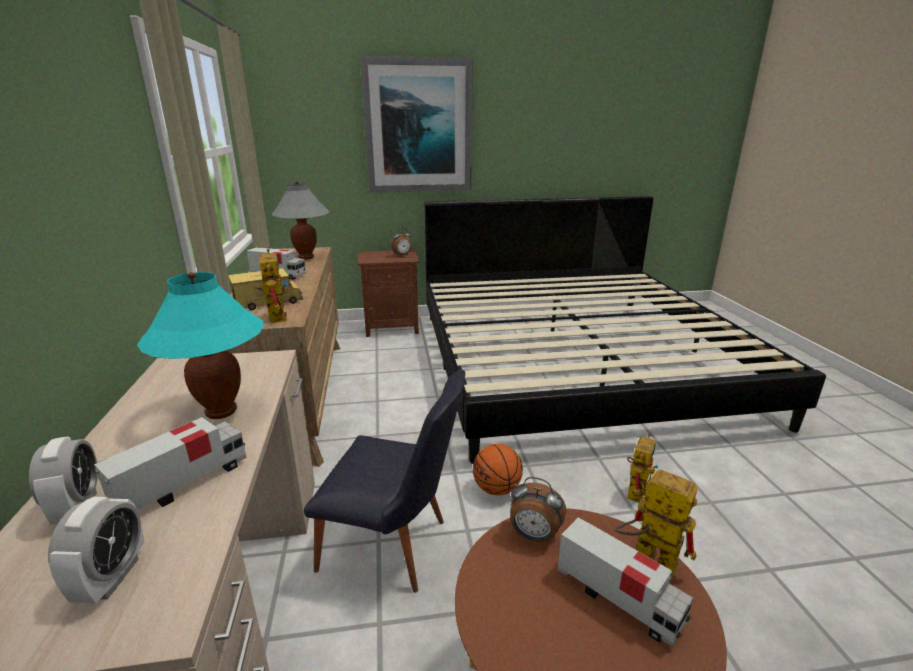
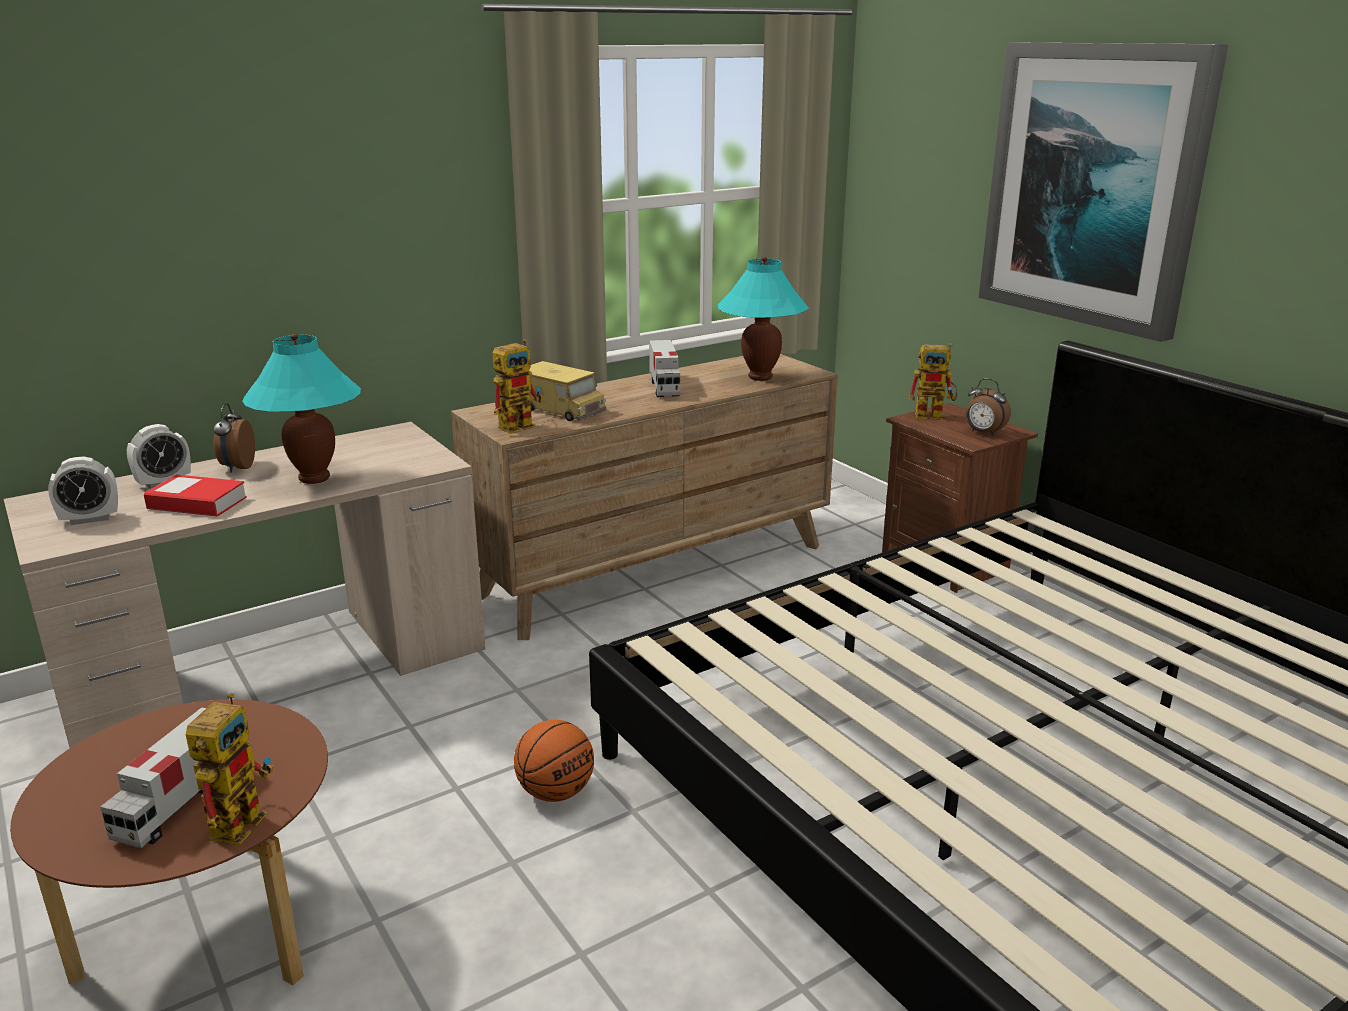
camera: 65 degrees right, 0 degrees up
(184, 484) = (197, 503): toy truck -> book
(306, 257) = (760, 377): grey table lamp -> turquoise table lamp
(395, 548) = (402, 741): black chair -> none
(534, 535) = (270, 734): alarm clock -> alarm clock (237, 467)
(636, 490) = (642, 951): toy robot -> toy robot (935, 415)

